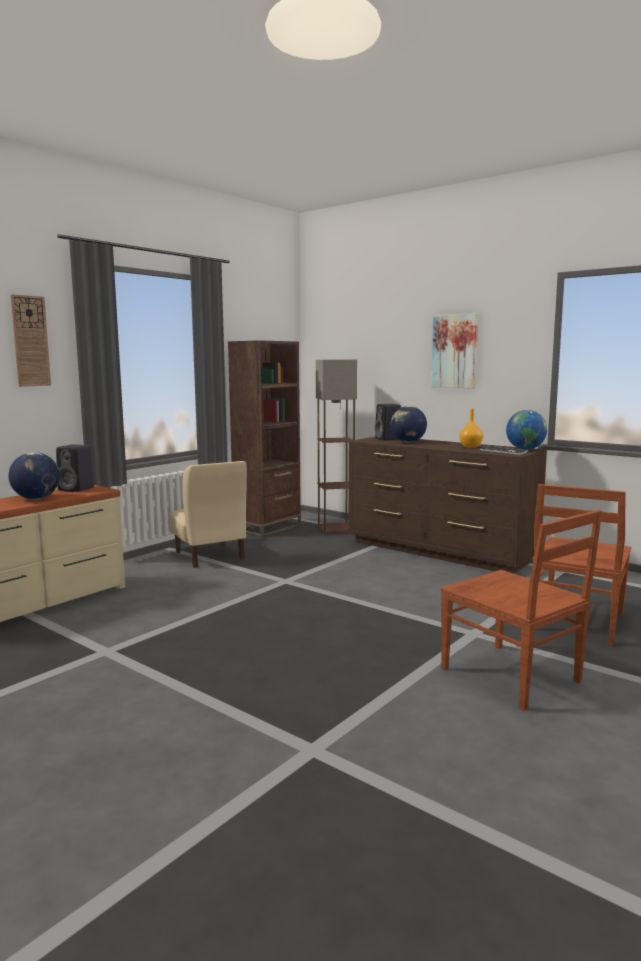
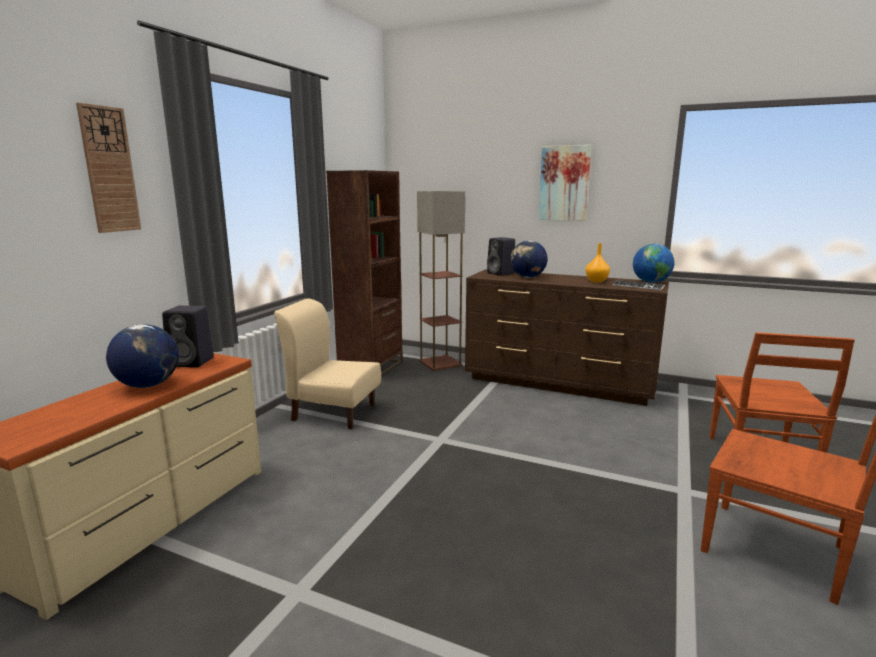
camera: 15 degrees left, 5 degrees up
(209, 555) = (333, 412): beige chair -> beige chair turned 150 degrees clockwise

